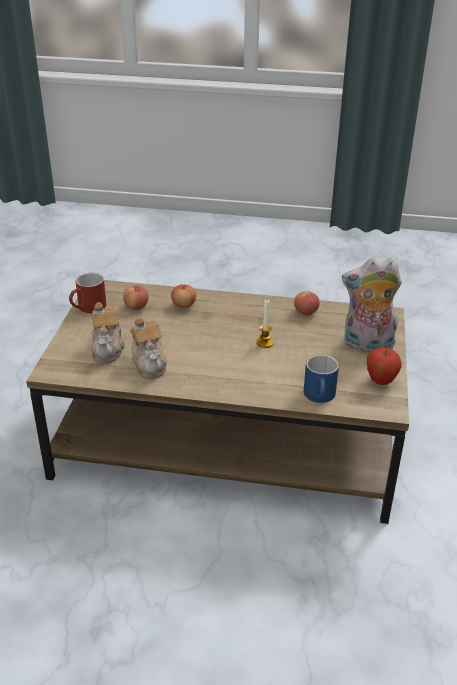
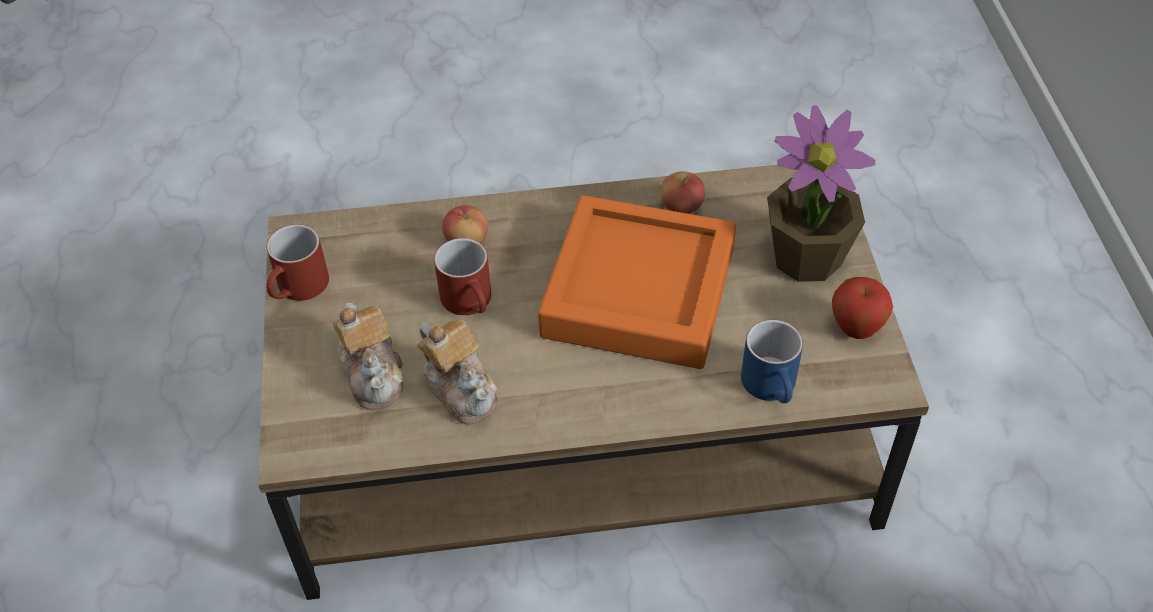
camera: 15 degrees left, 15 degrees up
(136, 307) = (384, 264): apple -> none
(173, 330) = (472, 302): none -> red mug
(265, 342) = (639, 292): candle -> orange tray
(367, 345) = (807, 256): plush toy -> potted plant

